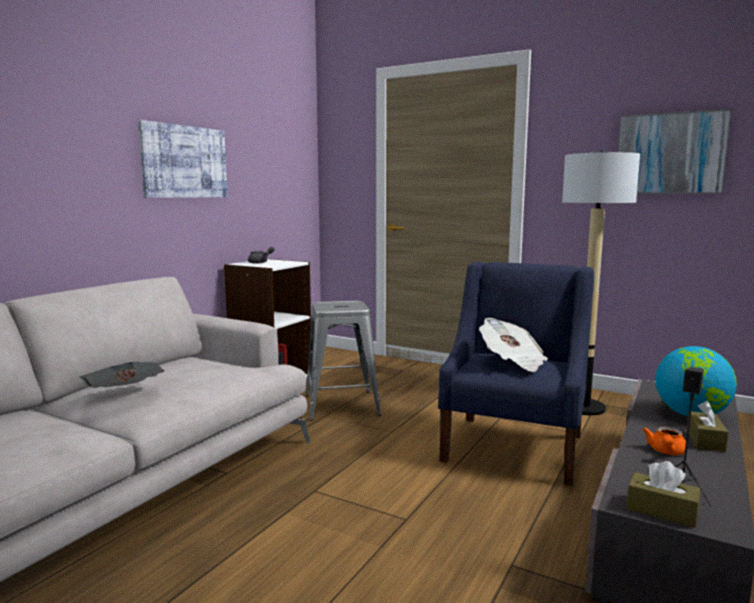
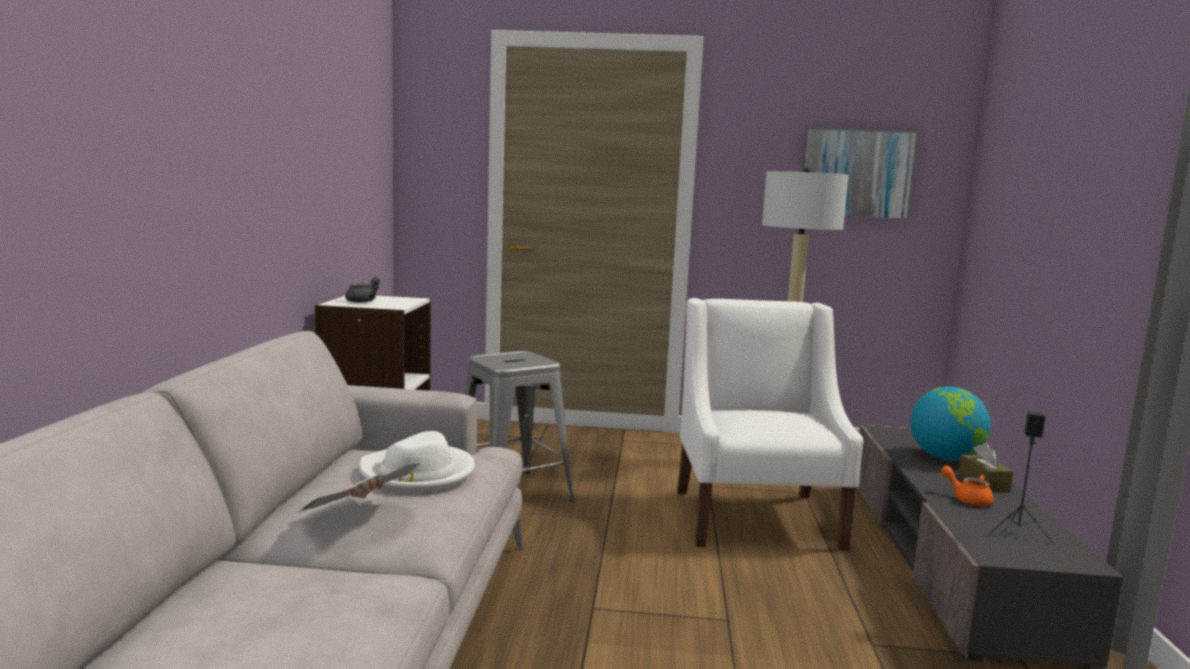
camera: 25 degrees left, 0 degrees up
(184, 162) = (275, 151): picture -> none
(199, 374) = (417, 474): none -> white hat
(512, 362) = (770, 418): newspaper -> none
(514, 447) = (756, 517): blue armchair -> white armchair
(661, 511) = (1027, 556): brown tissue box -> none
(666, 452) = (967, 499): orange teapot -> orange teapot turned 135 degrees clockwise

